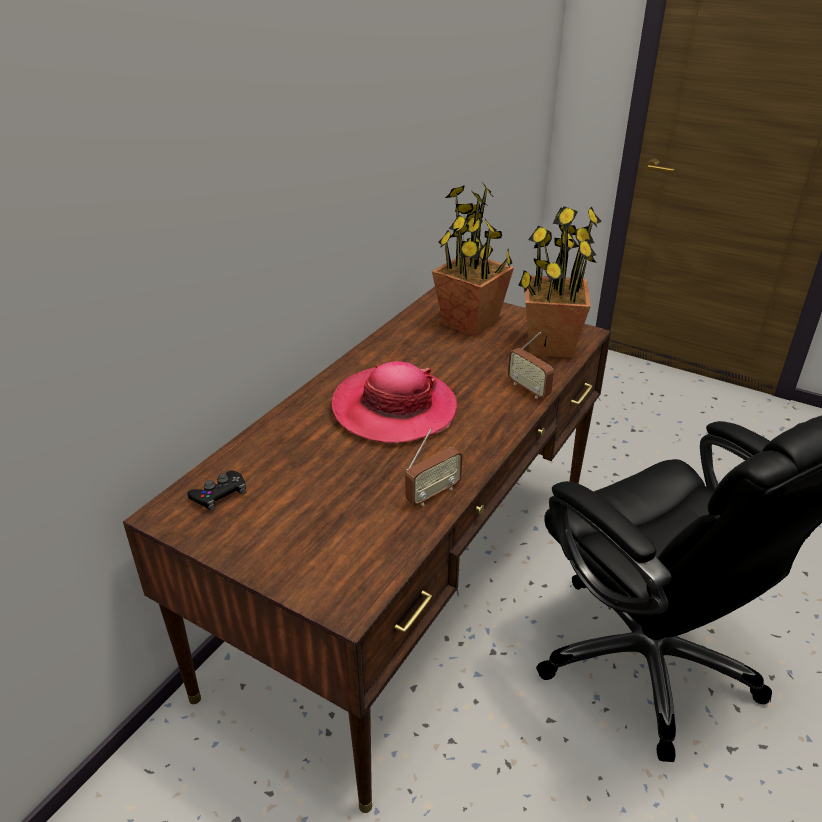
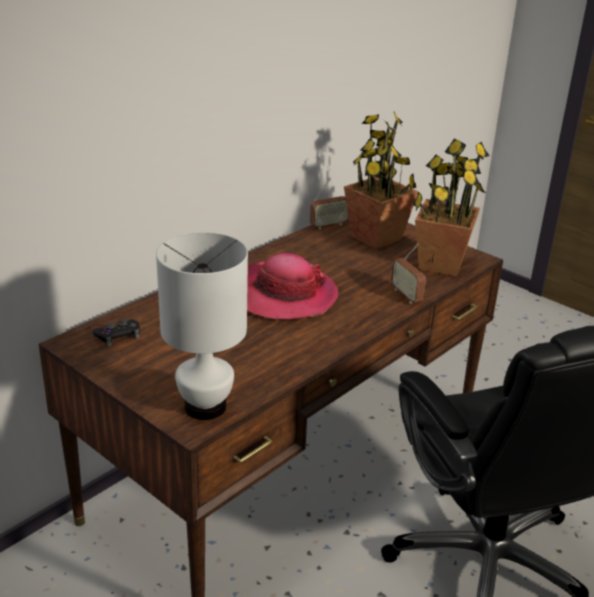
camera: 10 degrees right, 5 degrees down
(354, 577) = (204, 407): none -> white table lamp
(433, 494) = (291, 360): radio -> radio (328, 225)

